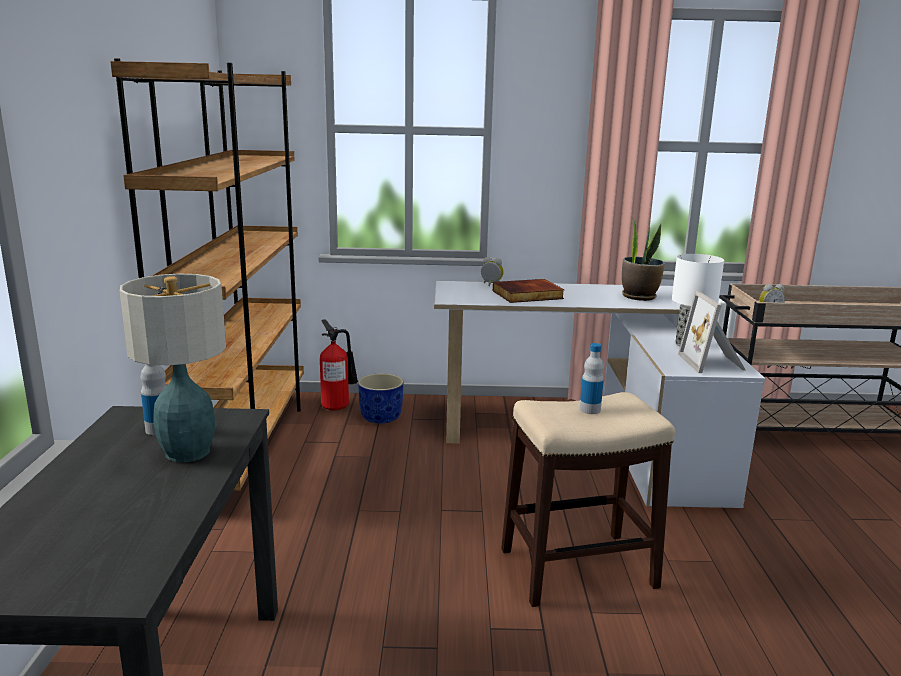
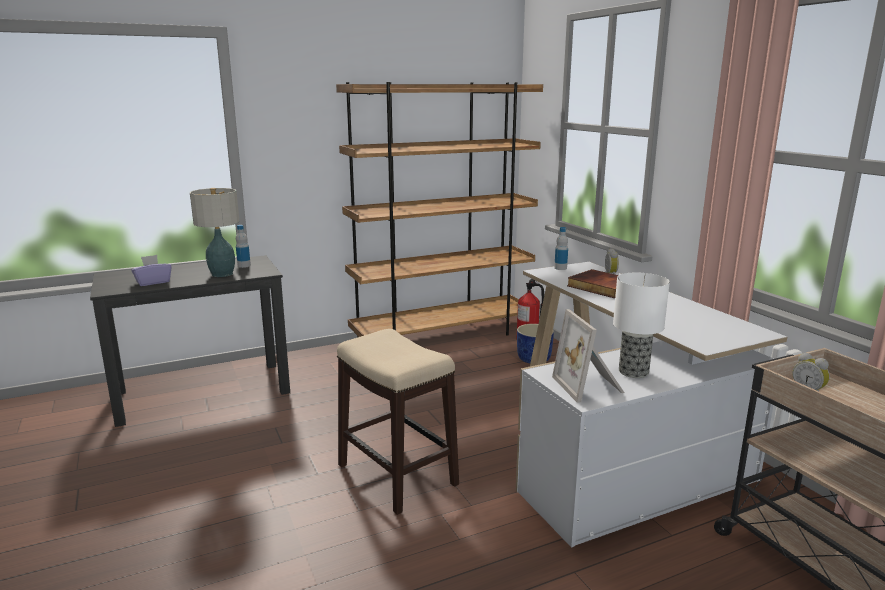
camera: 65 degrees right, 0 degrees up
(134, 526) = (153, 282): none -> purple tissue box
(590, 410) = (399, 349): bottle -> bottle (560, 268)
(639, 296) = (683, 320): potted plant -> none
(713, 363) = (590, 386): picture frame -> picture frame turned 75 degrees counterclockwise

